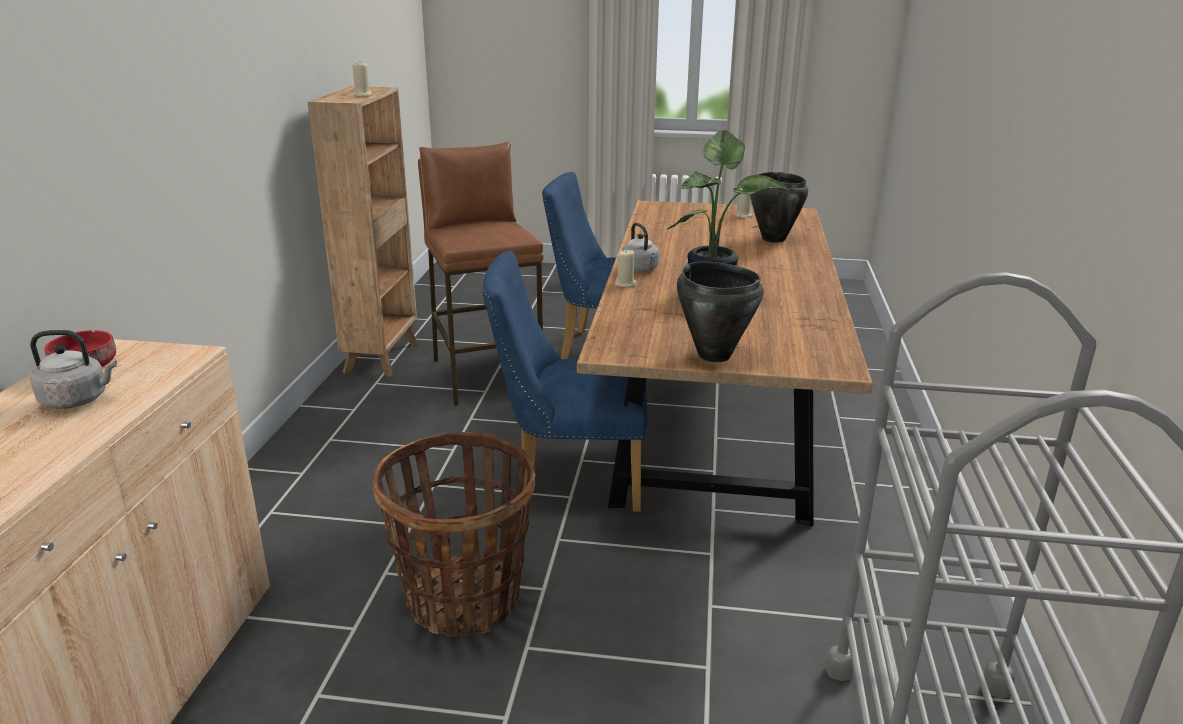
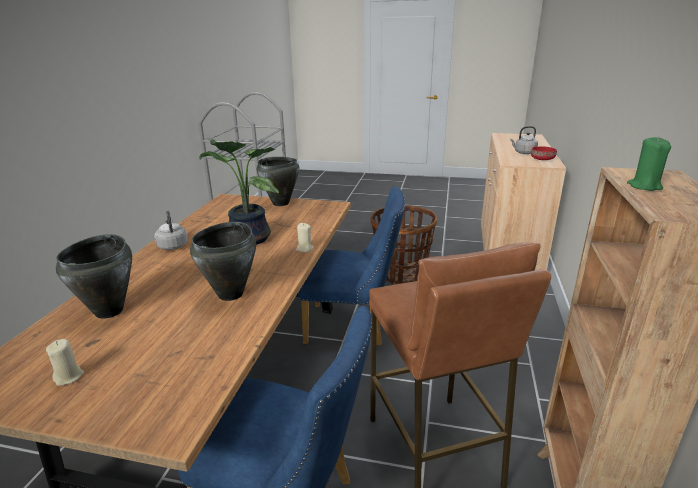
camera: 175 degrees left, 0 degrees up
(363, 95) = (644, 186): beige candle -> green candle
(641, 269) = (284, 264): grey kettle -> grey kettle (172, 245)
(677, 249) = (231, 294): none -> black cooking pot

